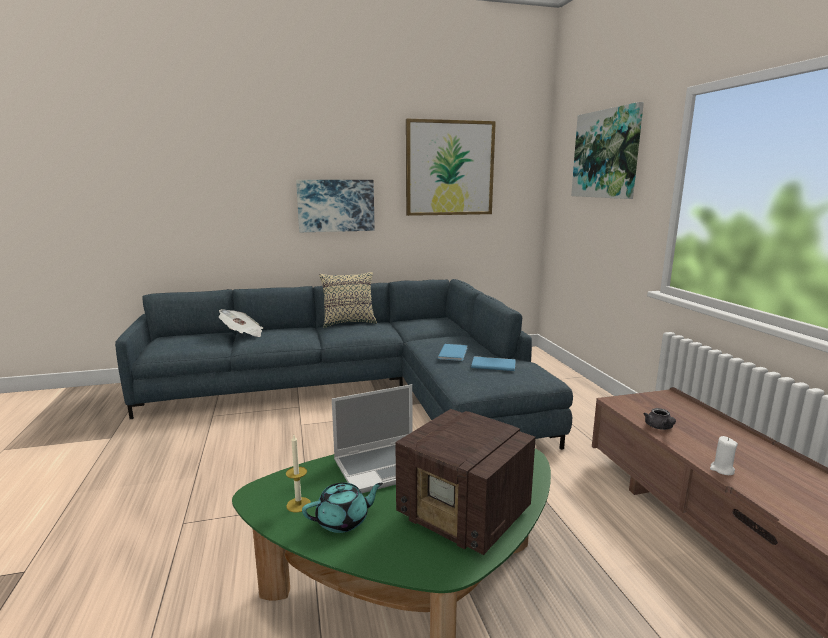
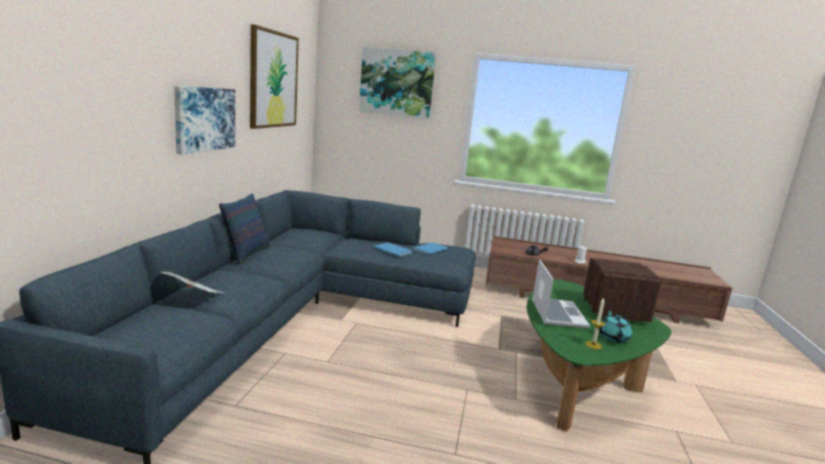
camera: 65 degrees left, 0 degrees up
(349, 323) = (246, 254): beige pillow -> blue pillow
(465, 515) = (614, 311): radio -> radio turned 60 degrees counterclockwise

